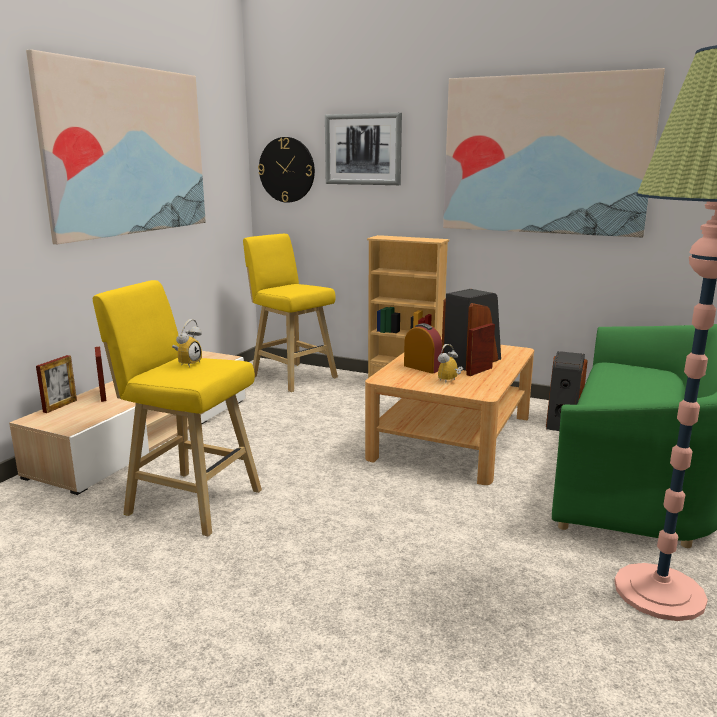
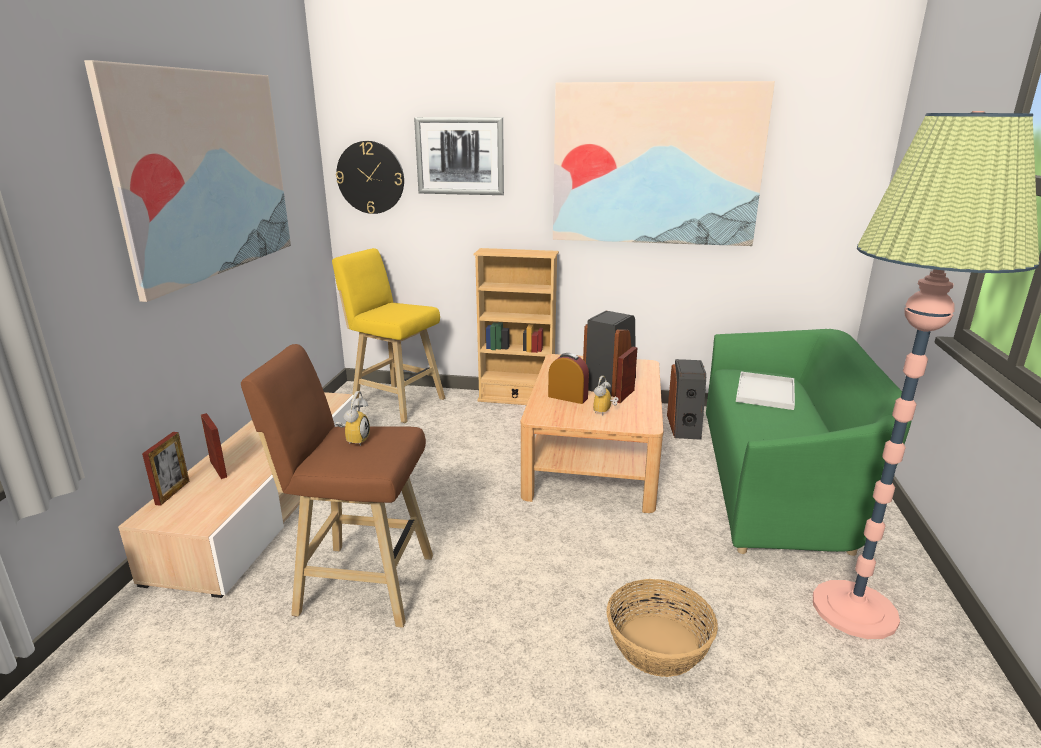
camera: 15 degrees left, 5 degrees up
(189, 501) = (359, 583): yellow stool -> brown stool
(432, 587) = (658, 645): none -> basket
(633, 381) = (764, 391): none -> white tray

